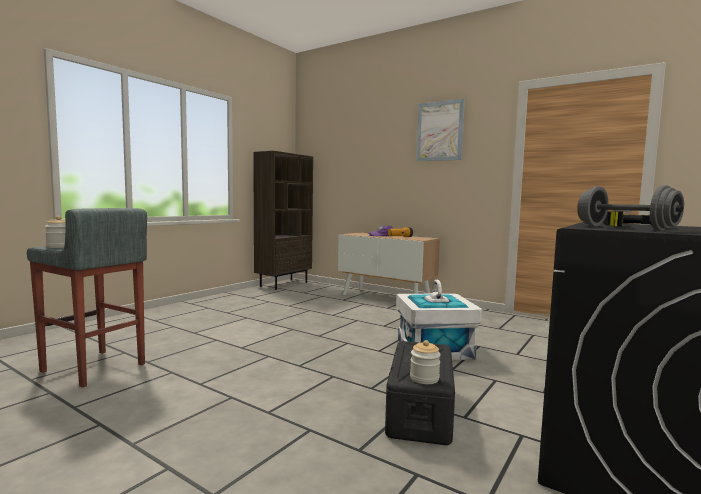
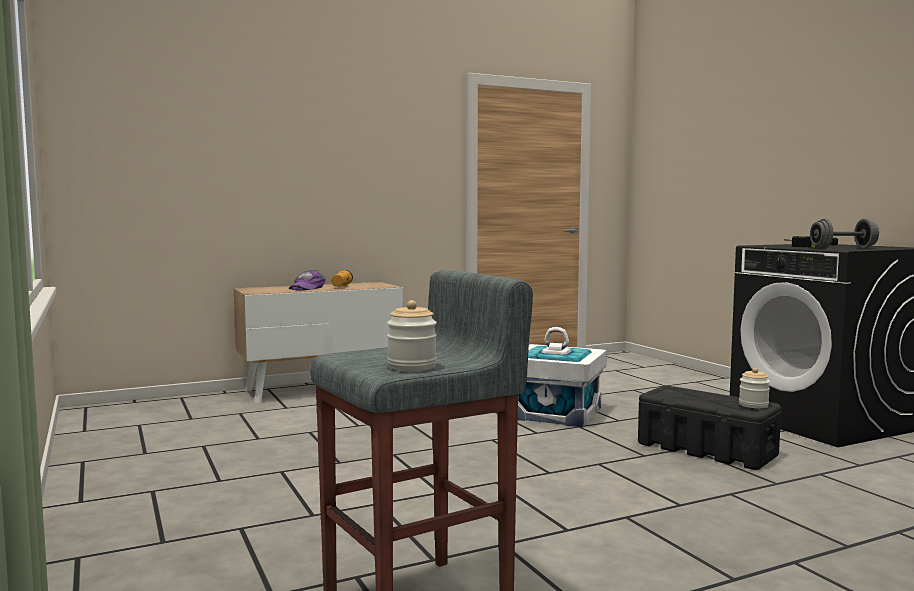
camera: 60 degrees left, 0 degrees up
(283, 284) = (96, 420): brown bookcase -> none
(440, 131) = (369, 122): picture -> none

